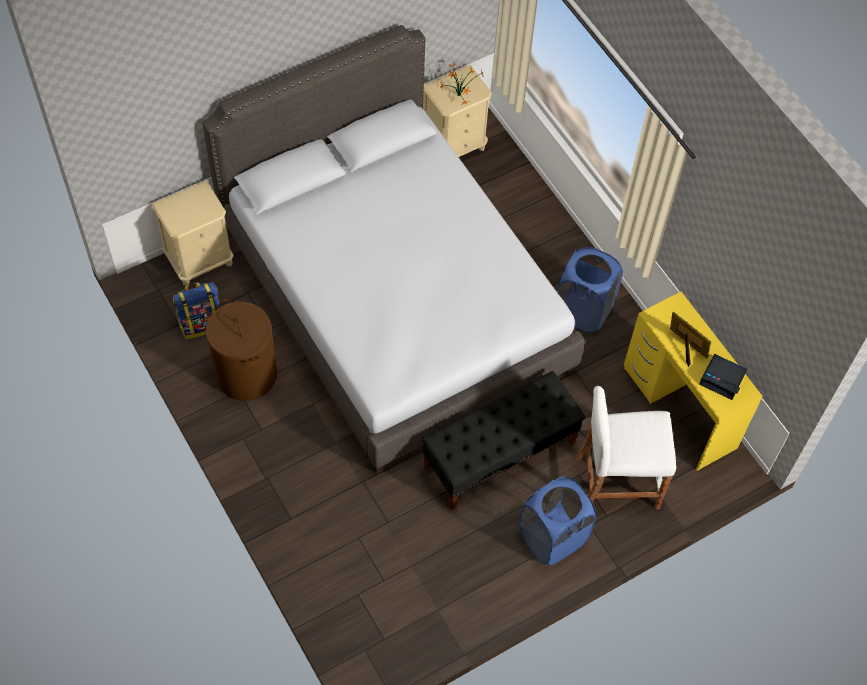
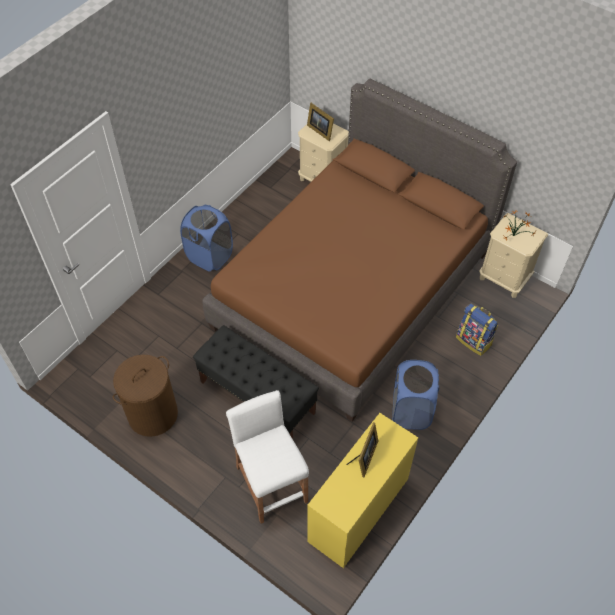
camera: 70 degrees right, 5 degrees down
(184, 210) = (320, 130): none -> picture frame
(201, 323) = (277, 197): backpack -> backpack (474, 341)
(246, 374) = (252, 233): brown laundry basket -> brown laundry basket (152, 414)
(394, 300) = (352, 290): grey bed -> brown bed
(553, 537) = (205, 455): blue laundry basket -> blue laundry basket (210, 256)
(722, 379) = (348, 495): alarm clock -> none

